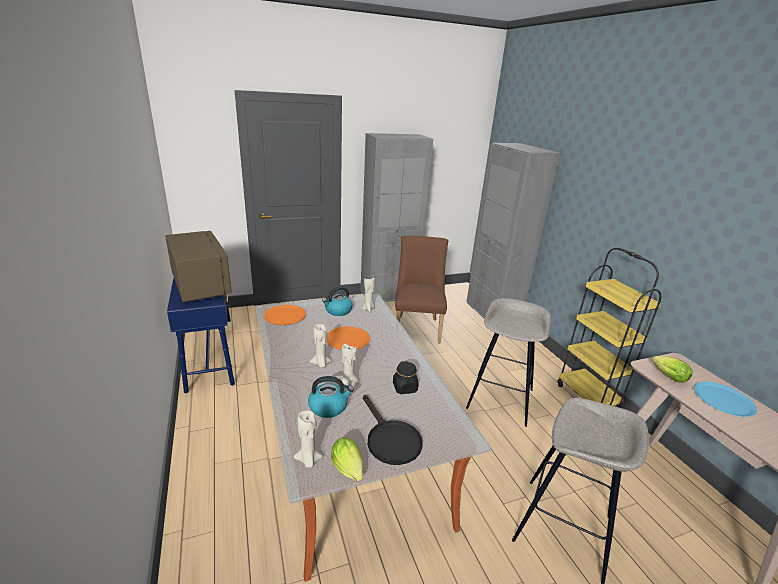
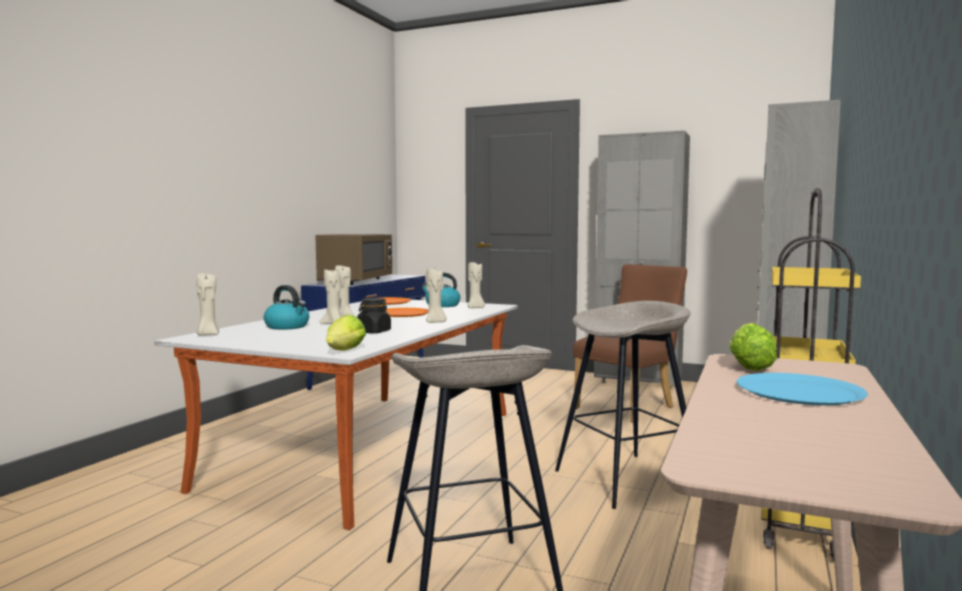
camera: 45 degrees right, 20 degrees down
(349, 470) = (216, 341): lettuce -> lettuce (343, 351)
(390, 439) = (283, 341): black frying pan -> none
(402, 350) = (435, 322): none -> beige candle

